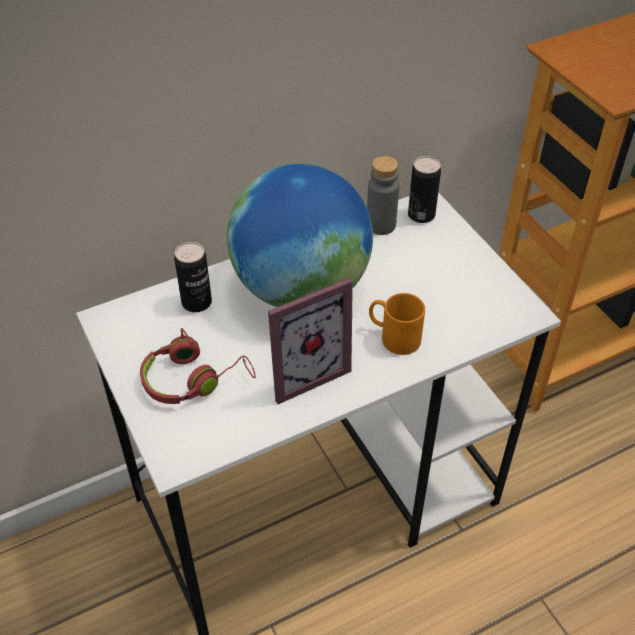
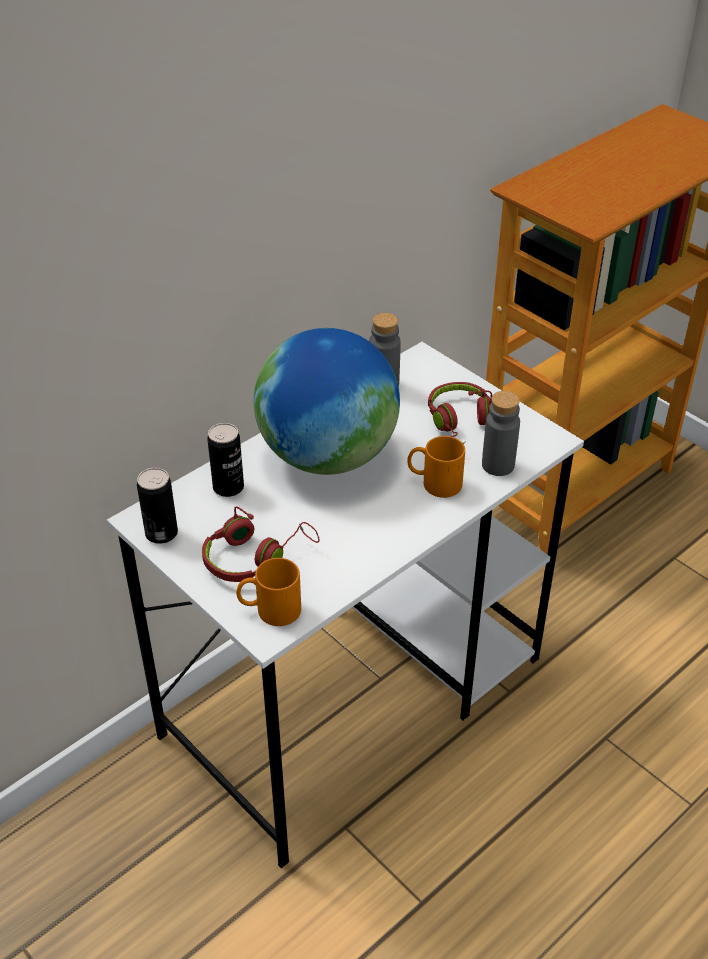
camera: 15 degrees left, 5 degrees down
(186, 439) = (270, 611): none -> orange mug
(303, 371) = (359, 529): picture frame -> none
(421, 215) = (419, 368): can -> can (161, 533)
(440, 279) = (459, 424): none -> red headphones
(463, 330) = (498, 465): none -> grey bottle

